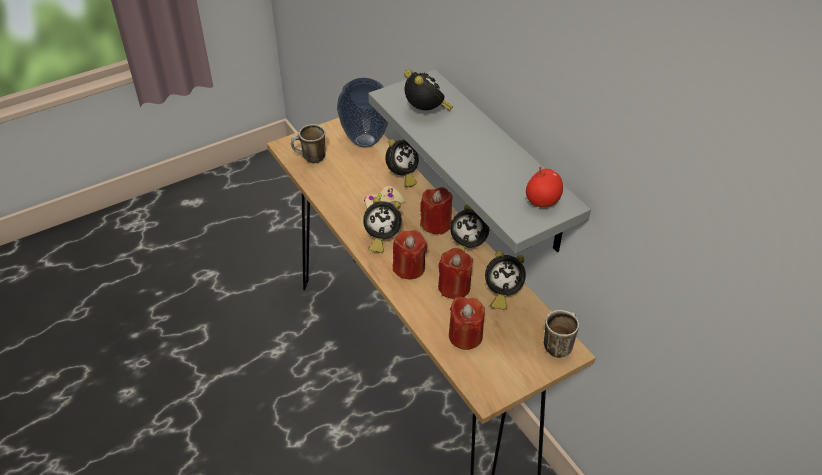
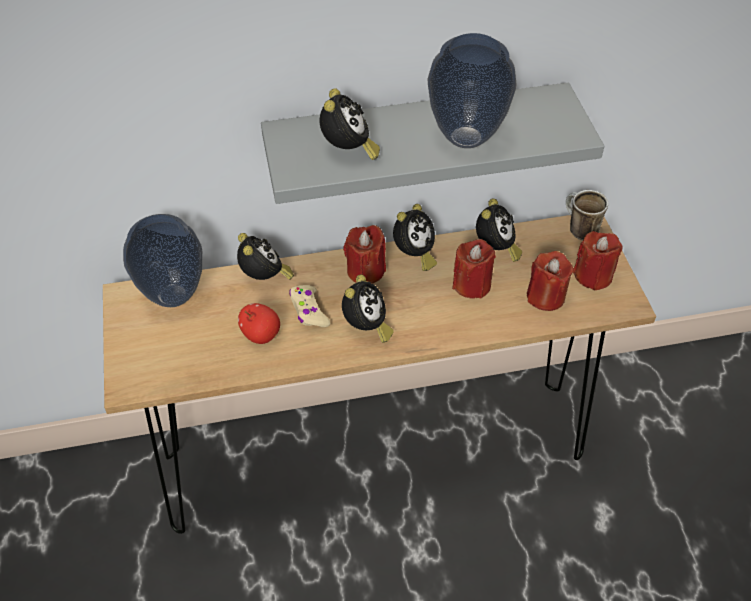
camera: 70 degrees left, 5 degrees up
(310, 159) = (173, 363): mug -> none
(409, 268) = (426, 315): red candle -> red candle (593, 276)
(426, 112) = (348, 151): alarm clock -> alarm clock turned 105 degrees clockwise
(475, 164) = (466, 138): none -> vase
(542, 201) = (547, 109): apple -> apple (261, 335)

